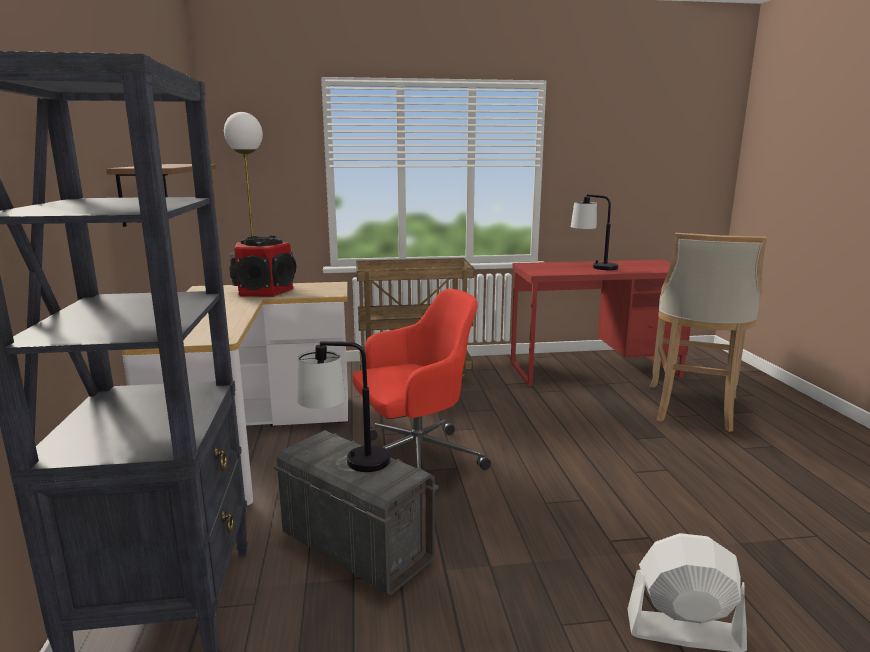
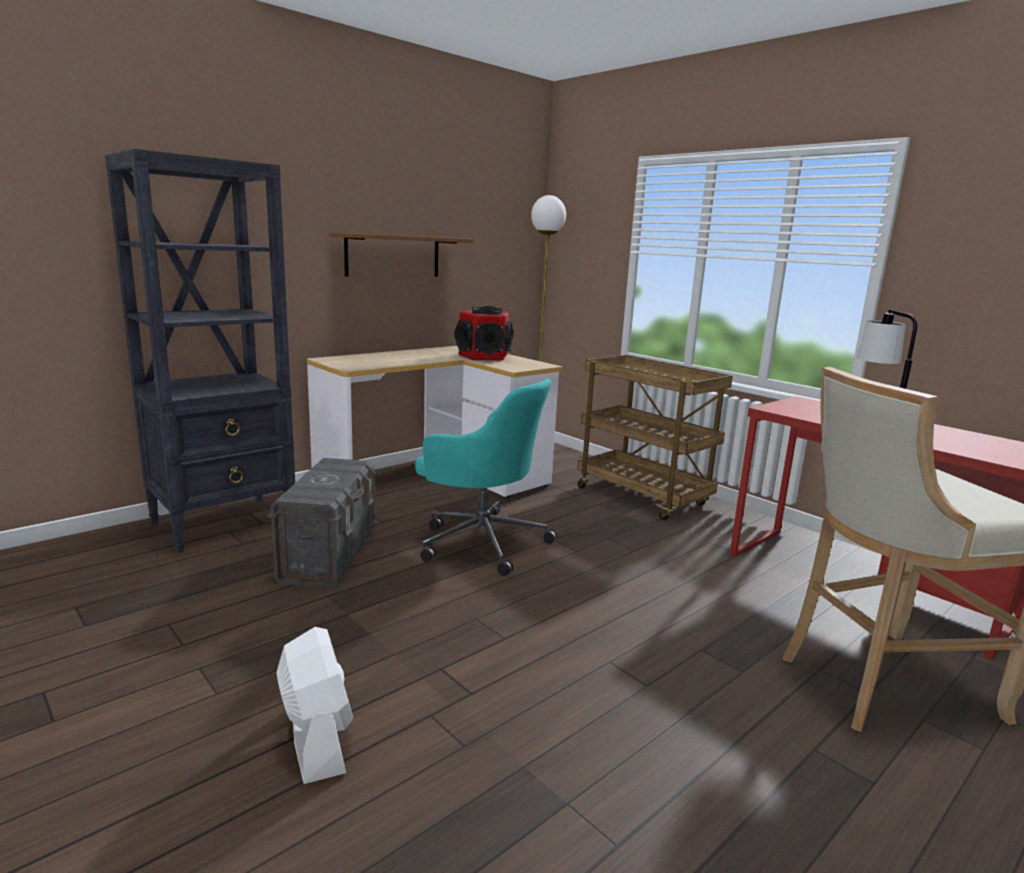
camera: 55 degrees right, 0 degrees up
(347, 463) = (320, 478): table lamp -> none
(415, 459) = (481, 541): red office chair -> turquoise office chair

